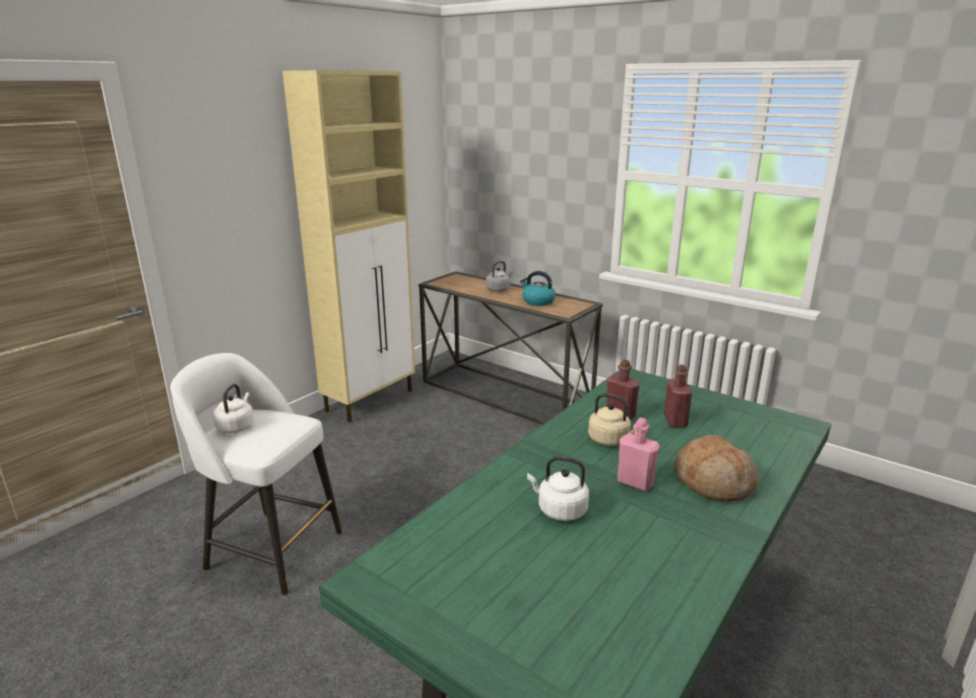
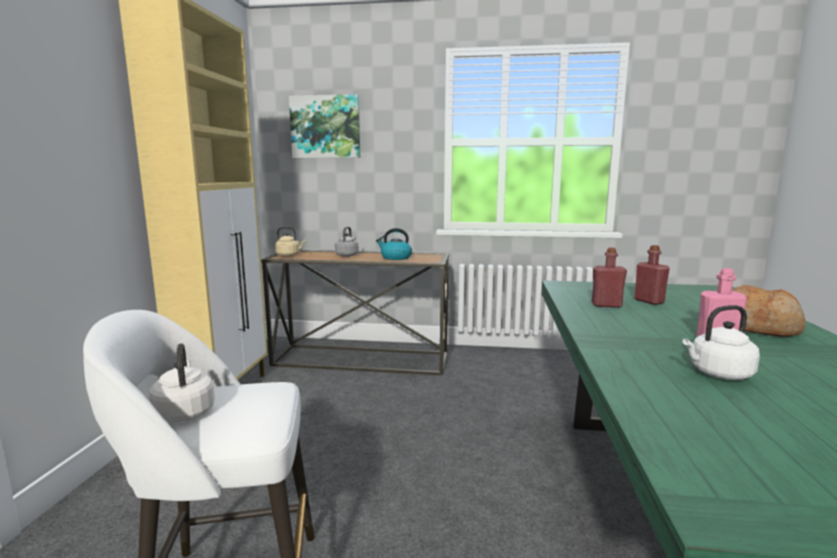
camera: 30 degrees left, 10 degrees down
(503, 147) = (325, 127): none -> picture
(611, 440) = (636, 320): beige kettle -> beige kettle (289, 255)

